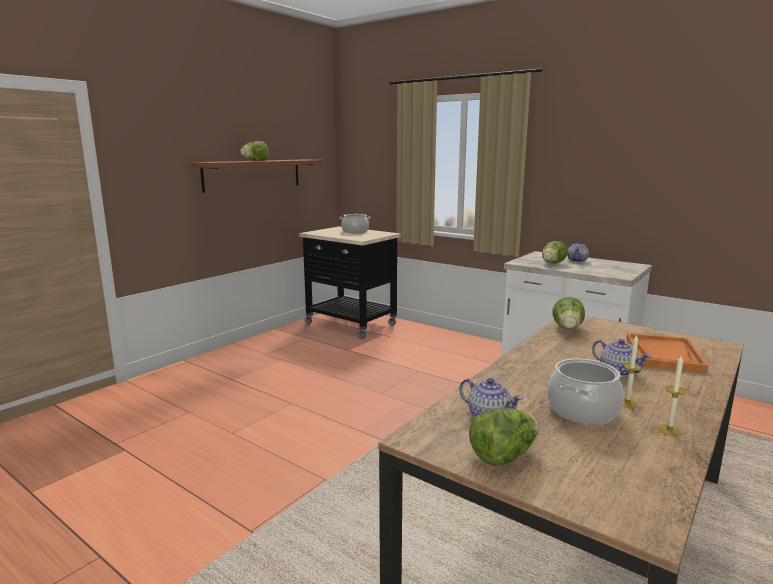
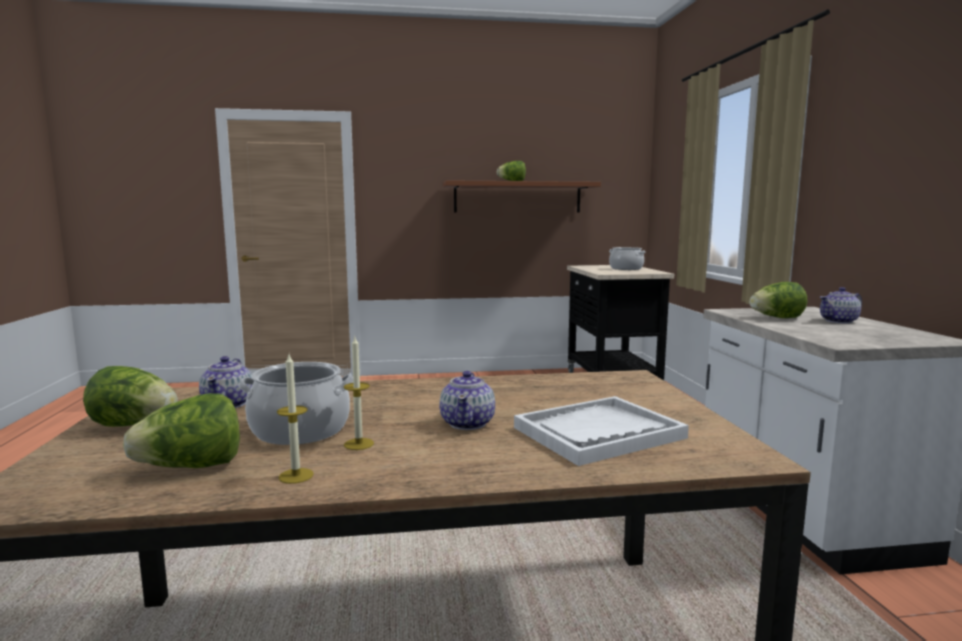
camera: 45 degrees right, 5 degrees down
(568, 329) = (577, 381): lettuce -> lettuce (192, 467)
(663, 355) = (598, 433): orange tray -> white tray

